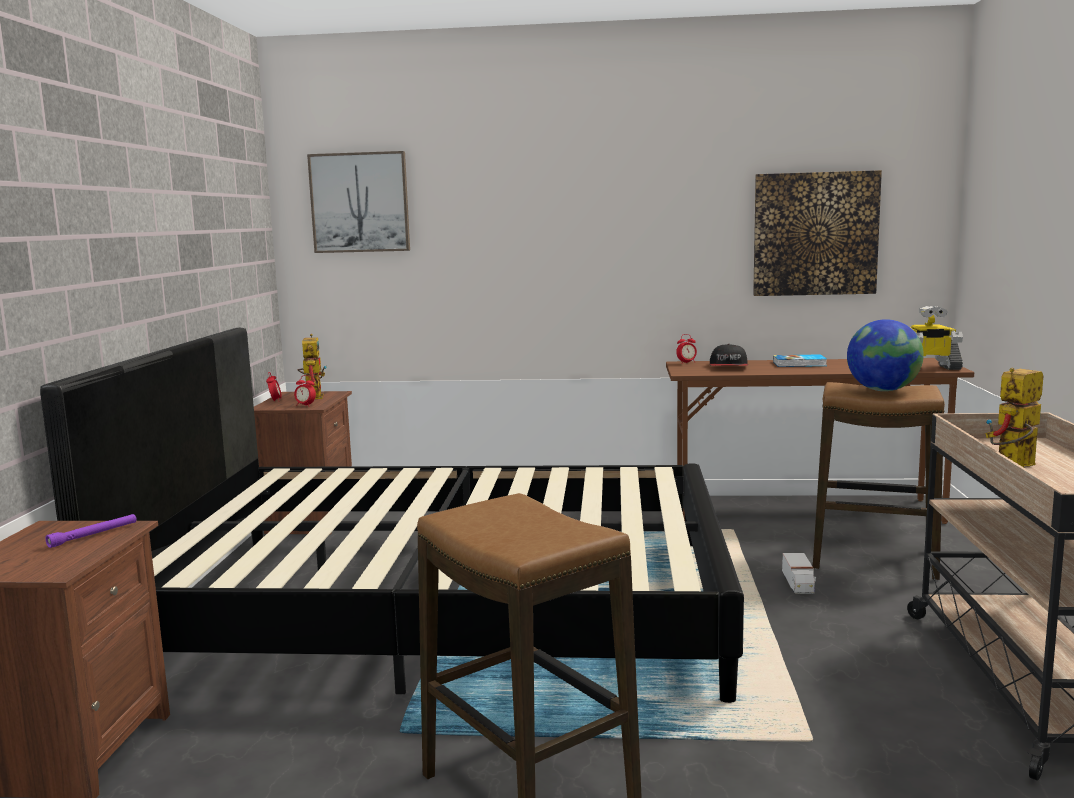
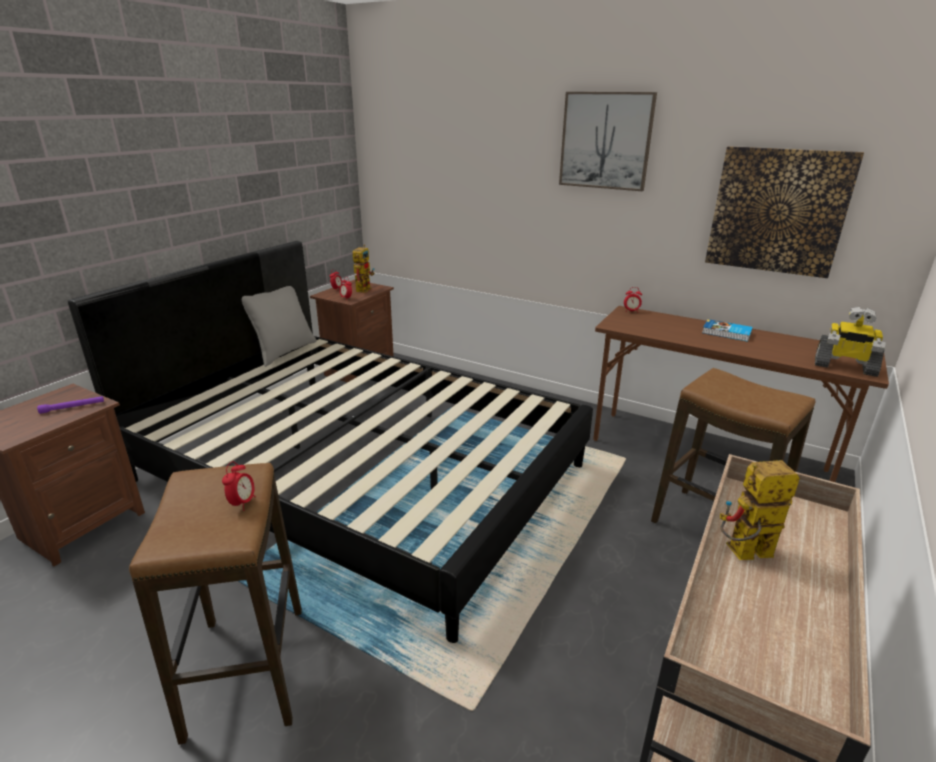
camera: 25 degrees right, 15 degrees up
(242, 486) = (284, 352): none -> grey pillow
(360, 202) = (409, 145): picture -> picture (606, 141)
(549, 517) = (242, 503): none -> alarm clock
(728, 366) = (659, 324): cap -> none
(798, 585) = (622, 535): toy truck -> none
(883, 390) = (748, 394): globe -> none

